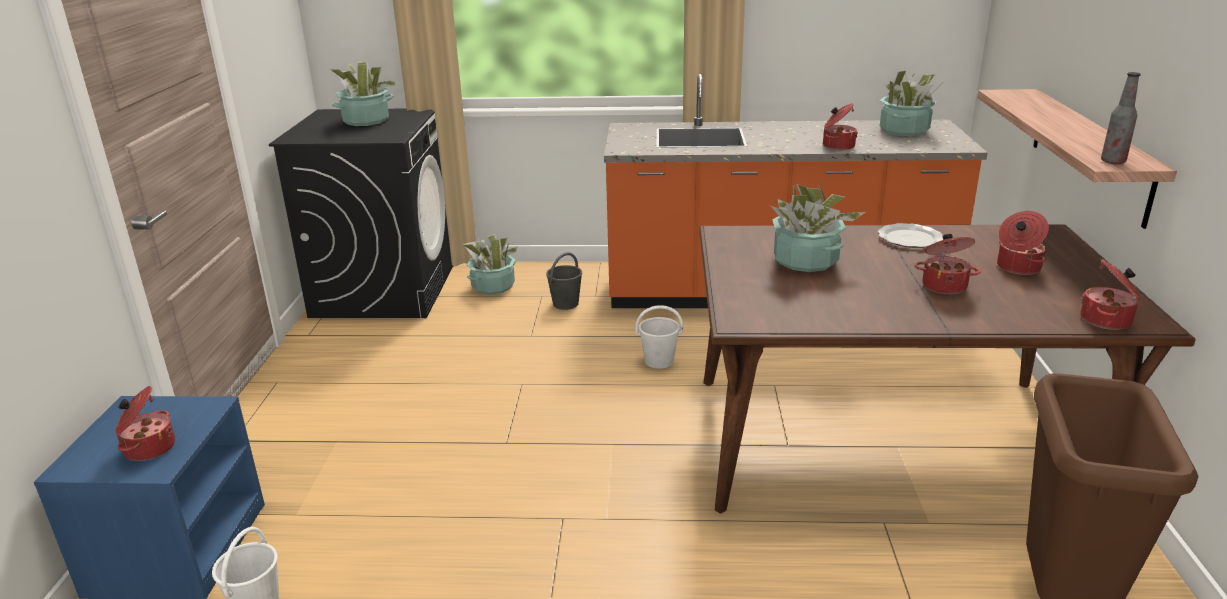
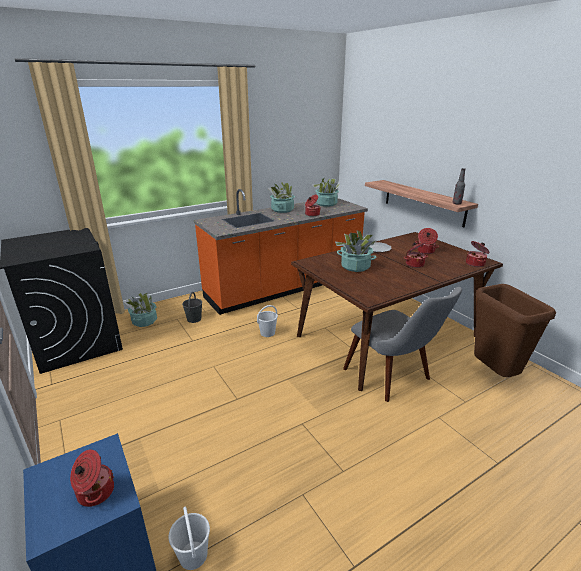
camera: 35 degrees left, 0 degrees up
(366, 121) = (51, 241): potted plant -> potted plant (282, 210)
(810, 520) = (394, 379): none -> grey chair

